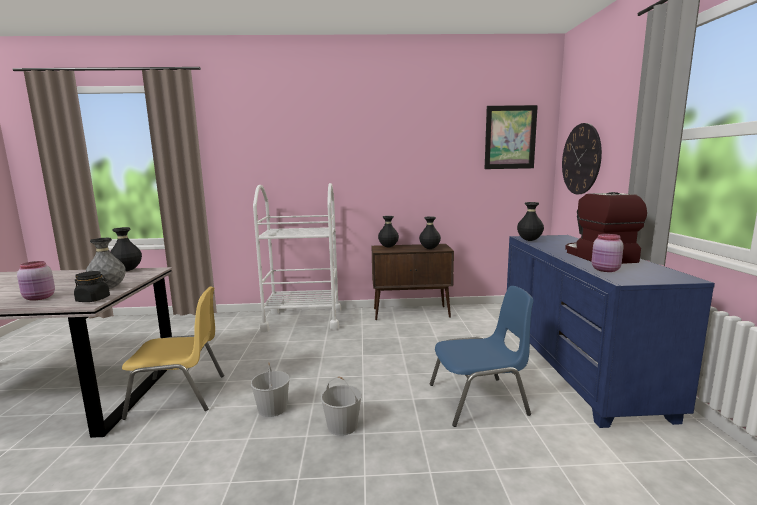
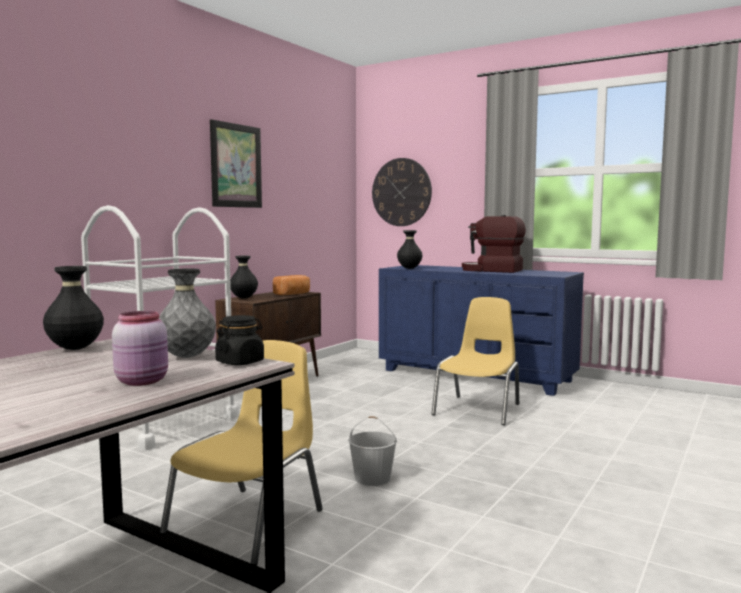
camera: 55 degrees left, 5 degrees down
(343, 426) = (451, 457): white bucket -> none
(429, 249) = (293, 294): black vase -> bread
(479, 400) = (478, 409): blue chair -> yellow chair
(510, 137) = (327, 166): picture -> picture (236, 166)
(605, 270) = (528, 274): pink jar -> none

